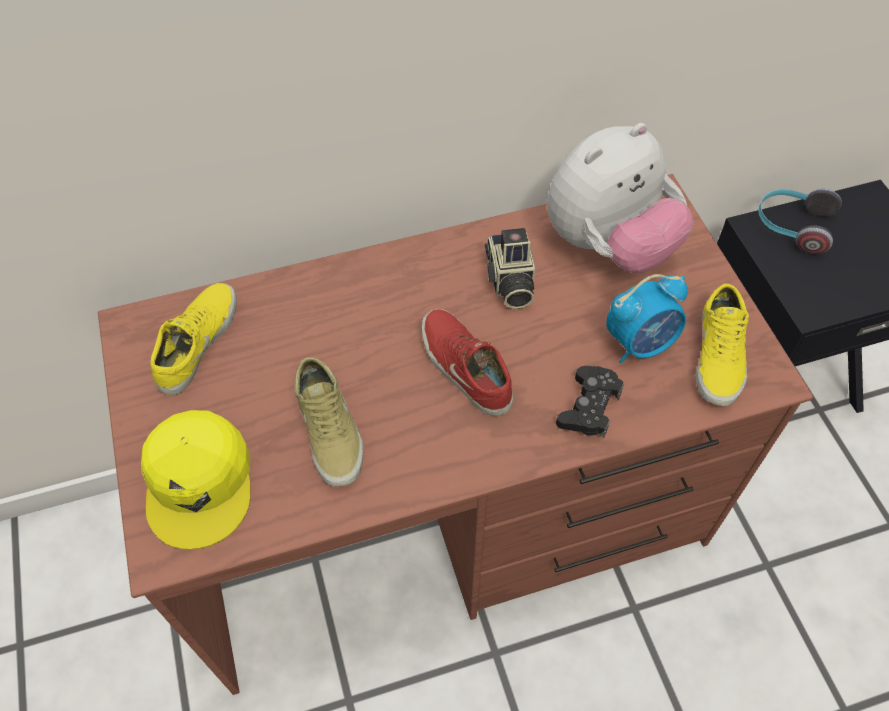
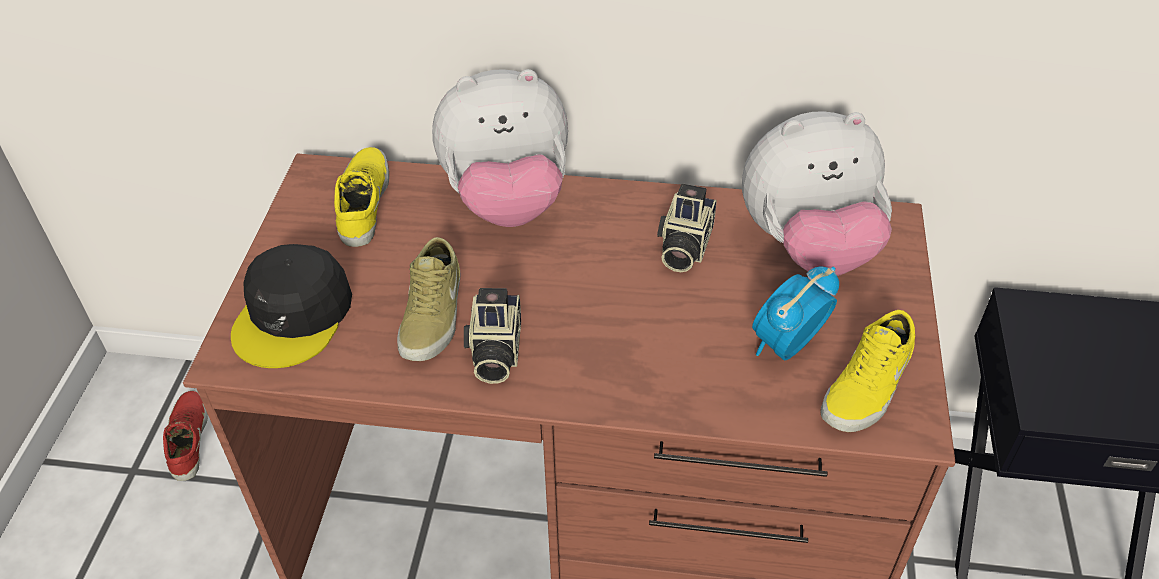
camera: 25 degrees right, 10 degrees down
(196, 341) = (361, 203): yellow shoe -> yellow shoe turned 45 degrees counterclockwise
(200, 482) = (294, 315): yellow cap -> black cap
(332, 291) = (507, 201): none -> plush toy
(406, 445) = (494, 352): none -> camera
(463, 368) = (590, 305): red shoe -> red shoe (187, 439)
(589, 407) = (695, 383): black game controller -> none
(640, 343) = (786, 345): alarm clock -> alarm clock turned 135 degrees clockwise
(792, 226) = (1070, 319): headphones -> none

